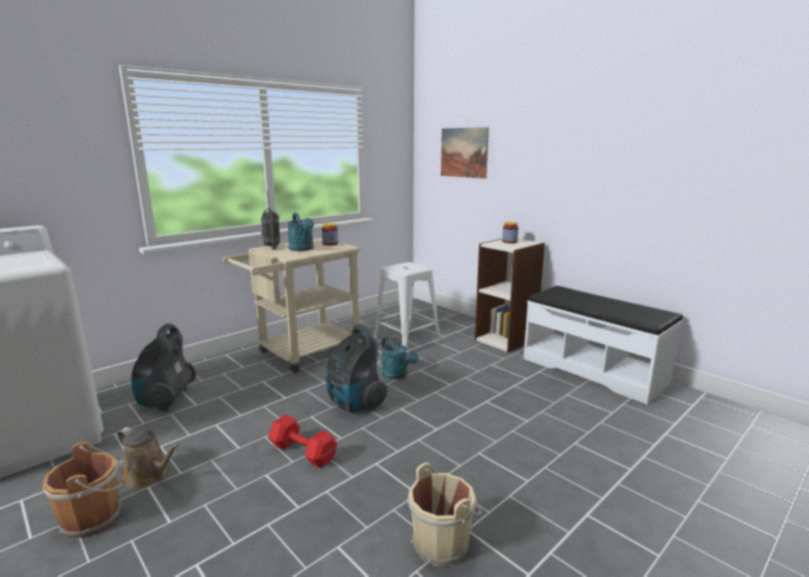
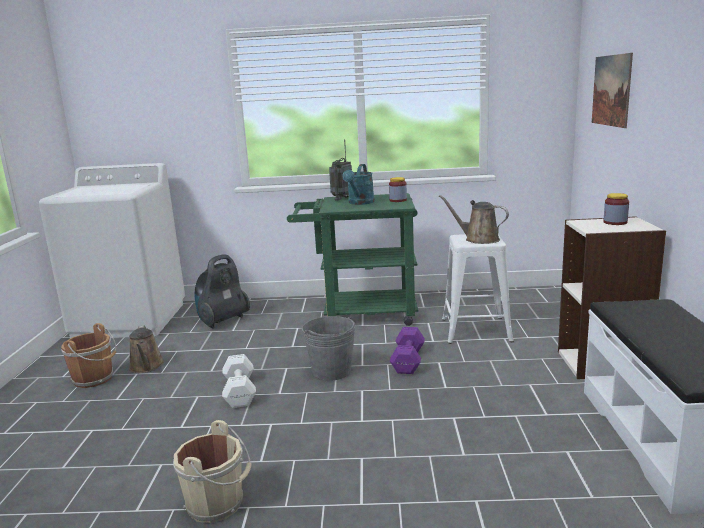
camera: 45 degrees right, 0 degrees up
(301, 353) = (360, 314): beige cart -> green cart
(303, 453) = (239, 393): red dumbbell -> white dumbbell
(354, 404) = (331, 371): vacuum cleaner -> grey bucket
(397, 375) = (408, 360): turquoise watering can -> purple dumbbell
(408, 267) = (478, 239): none -> brown watering can

